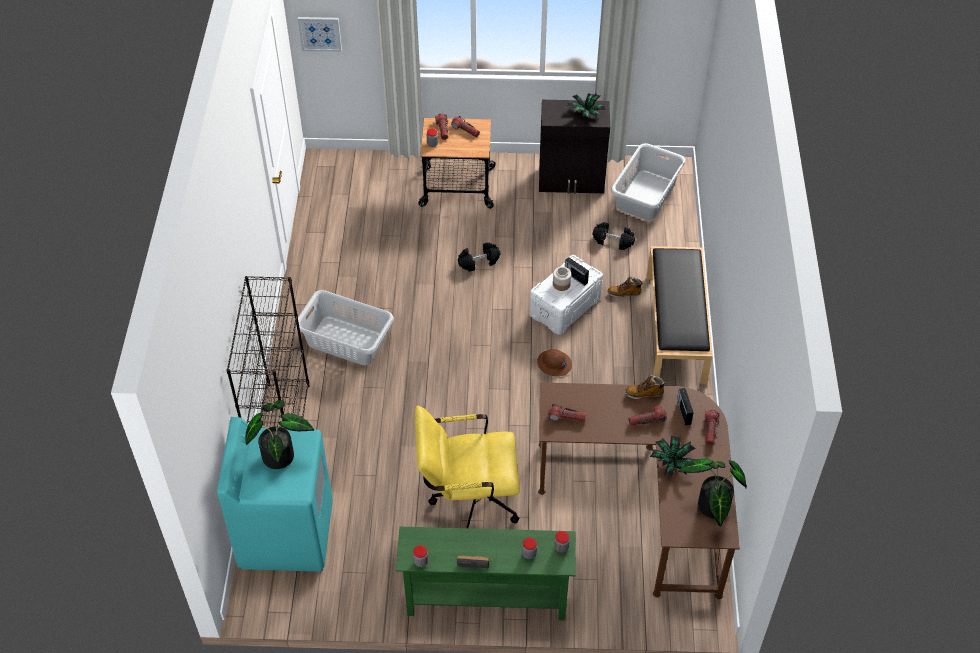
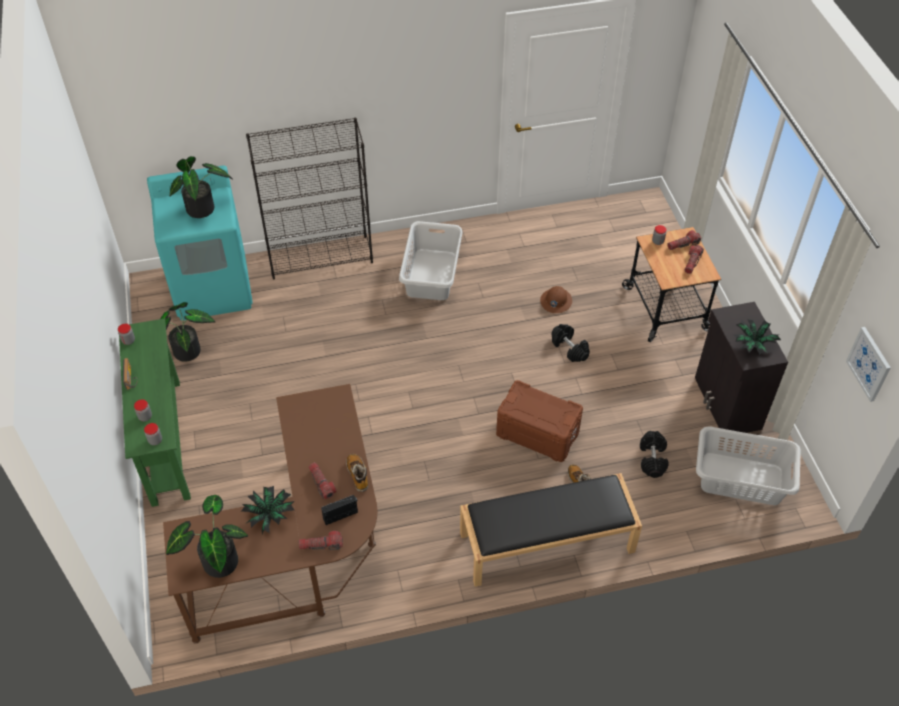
camera: 75 degrees right, 0 degrees up
(320, 33) = (695, 83): picture -> picture (869, 364)
(367, 567) = (188, 349): none -> potted plant
(467, 500) = (272, 403): yellow office chair -> none
(554, 364) = (456, 439): brown hard hat -> brown hard hat (556, 301)
(561, 284) = (535, 404): jar -> none
(565, 307) = (537, 434): white storage box -> brown storage box
(566, 417) = (310, 413): flashlight -> none
(575, 277) = (551, 415): radio -> none

